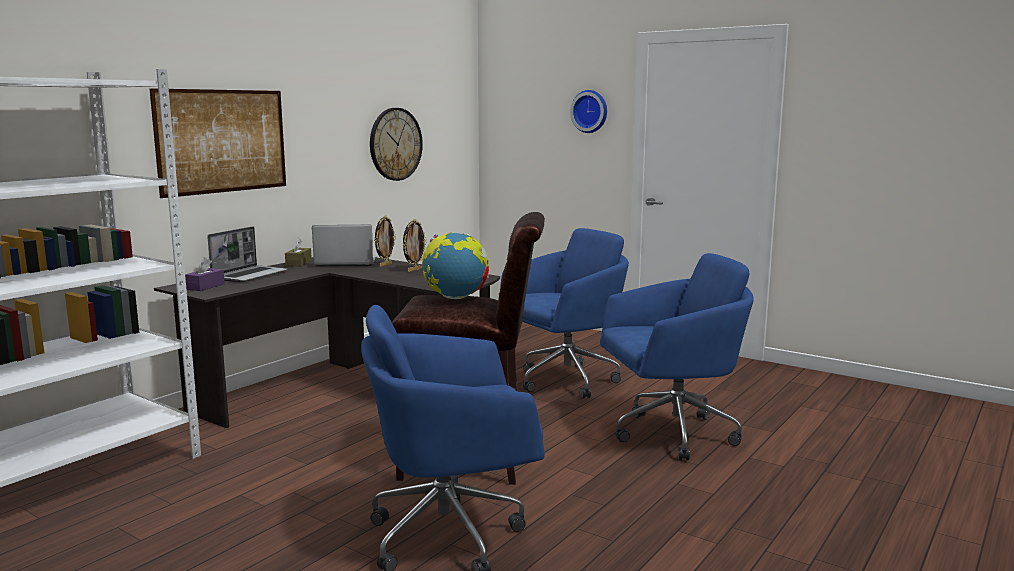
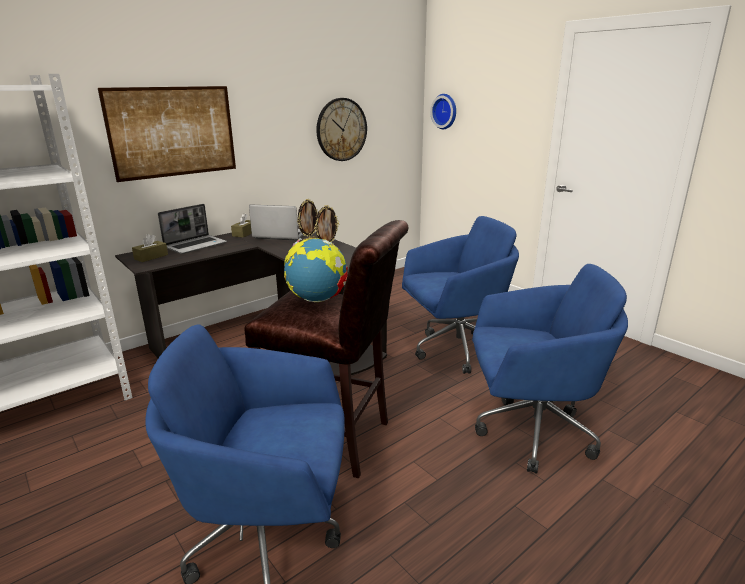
camera: 15 degrees right, 10 degrees up
(205, 286) = (151, 257): purple tissue box -> brown tissue box
(590, 111) = (515, 100): wall clock -> wall clock (445, 111)

